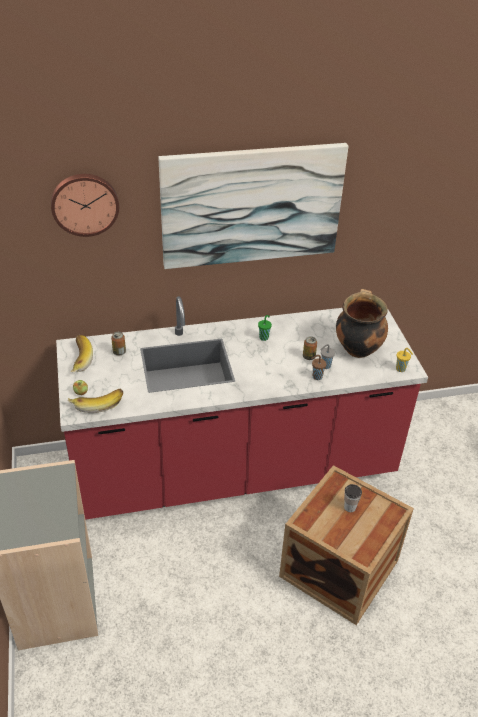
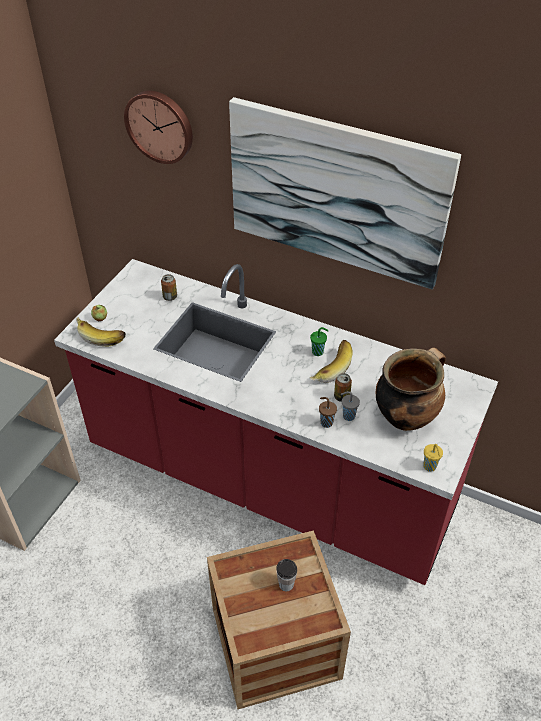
camera: 40 degrees right, 5 degrees up
(78, 360) = (129, 286): banana -> banana (329, 367)

